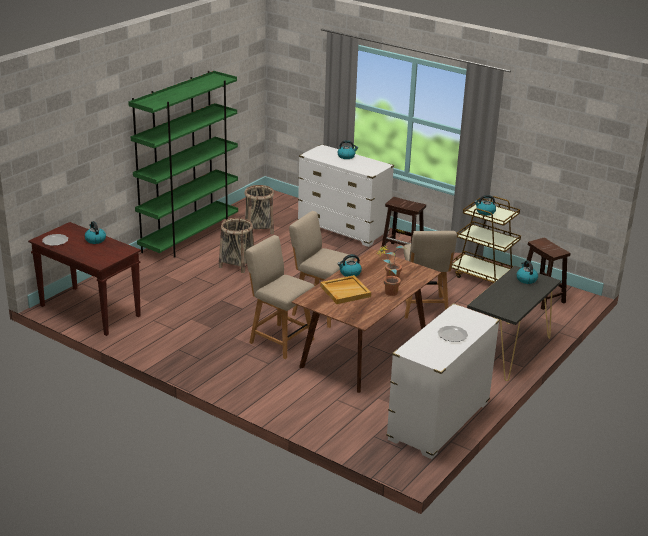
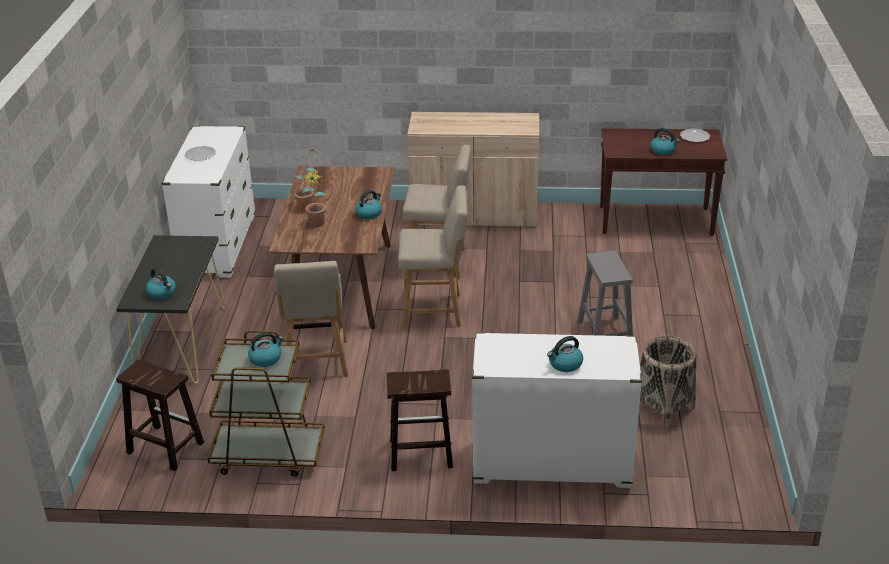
camera: 150 degrees right, 5 degrees up
(189, 238) = (720, 349): green bookcase -> none
(205, 367) = (474, 215): none -> beige cabinet
(237, 264) = (605, 334): basket -> grey stool
(345, 291) = (353, 193): beige tray -> none
(424, 308) = (316, 363): beige chair -> beige chair turned 150 degrees counterclockwise

